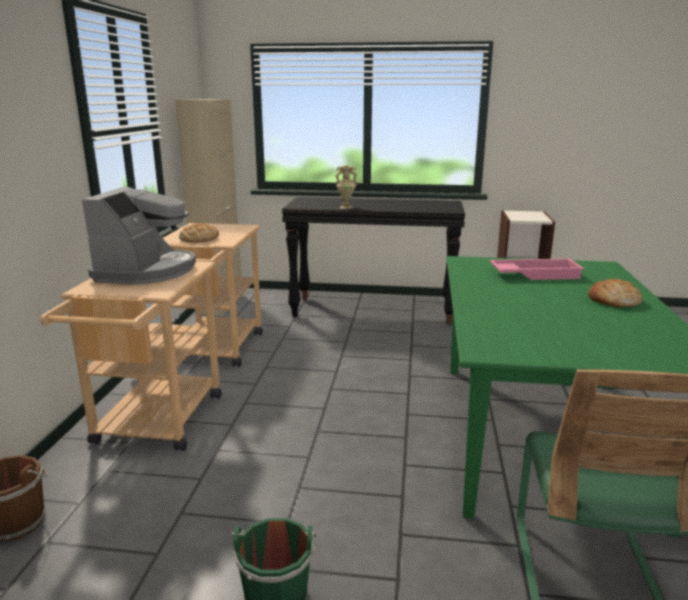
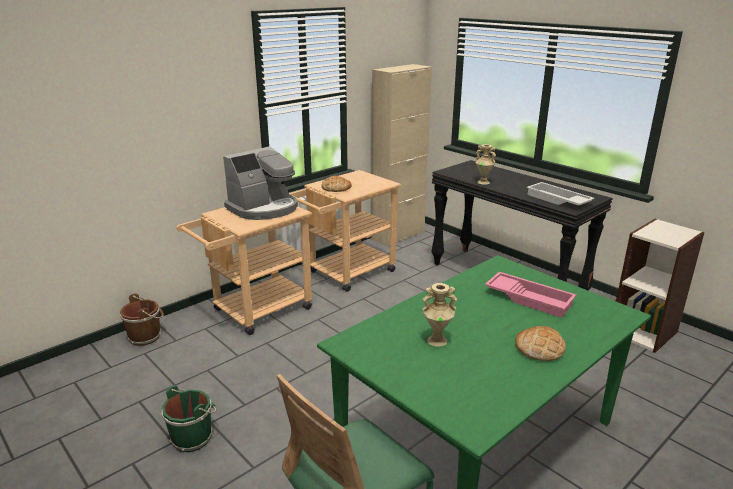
camera: 40 degrees right, 5 degrees up
(430, 207) = (557, 200): none -> white tray
(544, 320) = (437, 340): none -> beige vase

